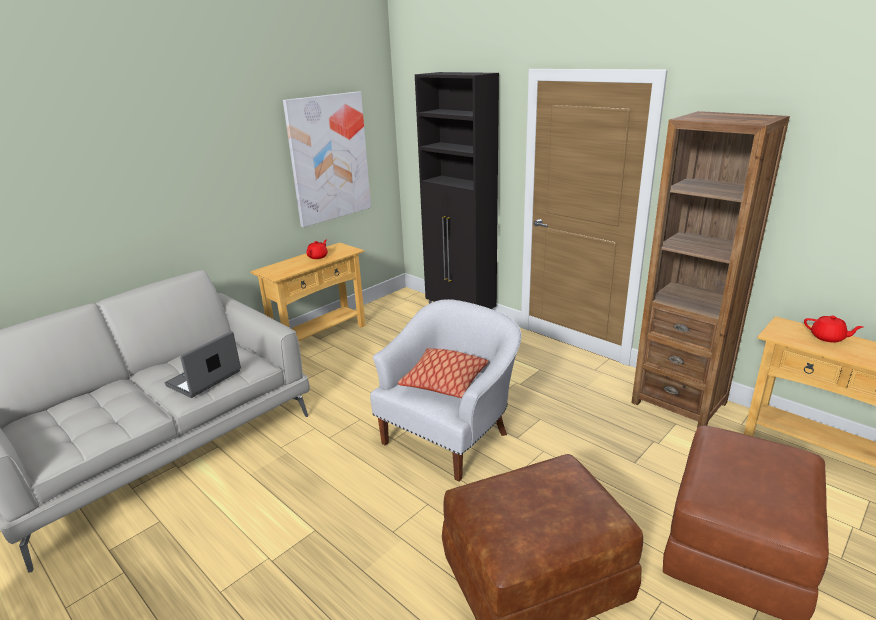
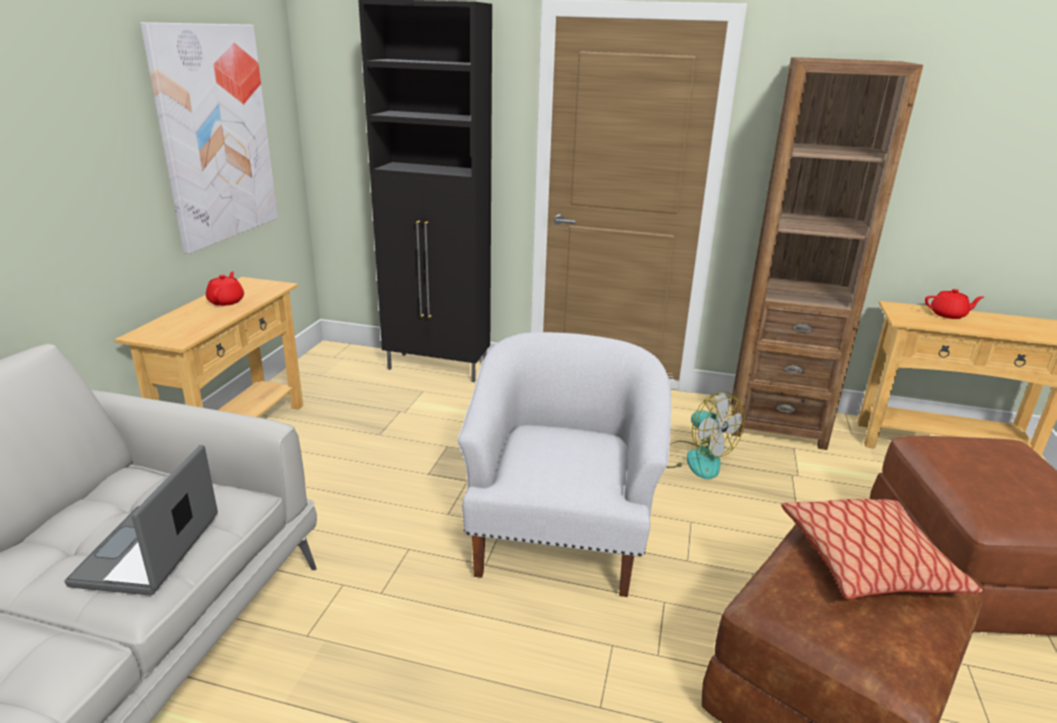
camera: 30 degrees left, 0 degrees up
(445, 382) = (572, 455): pillow -> pillow (868, 563)
(586, 412) = (695, 459): none -> fan

